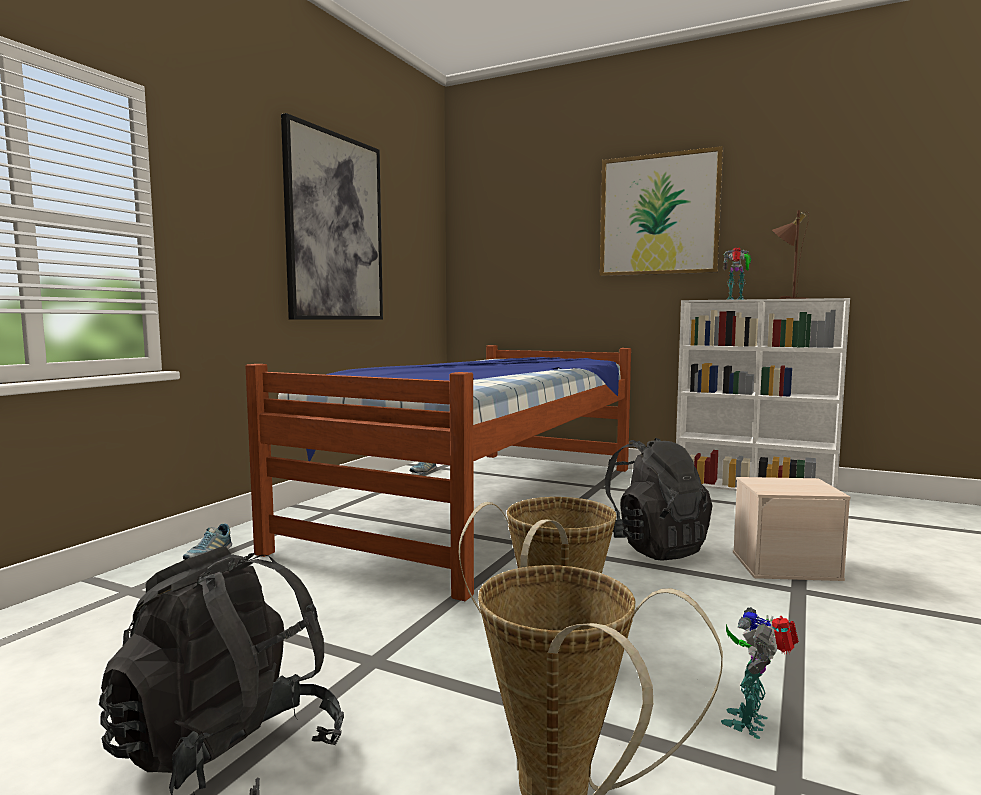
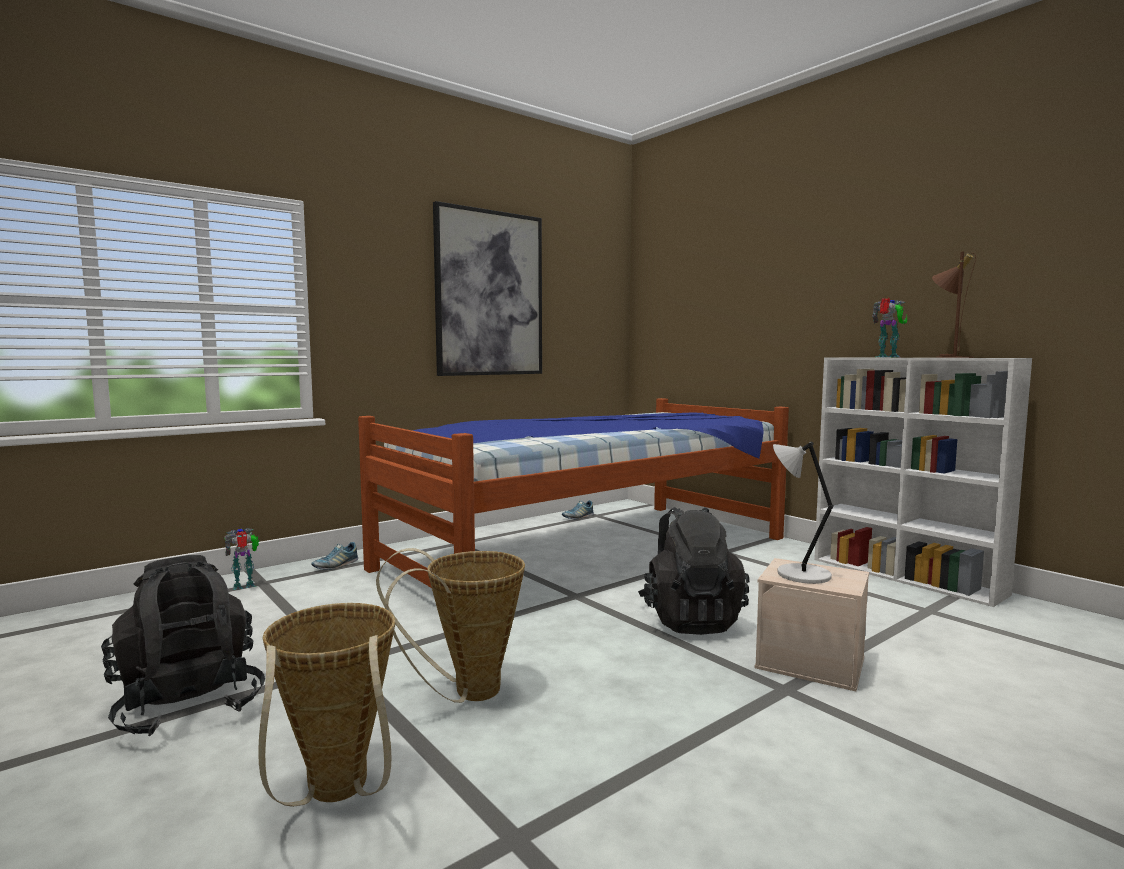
camera: 25 degrees right, 0 degrees up
(659, 215) = (821, 262): picture -> none
(751, 722) = (553, 787): toy robot -> toy robot (245, 586)
(780, 486) = (800, 574): none -> grey table lamp

